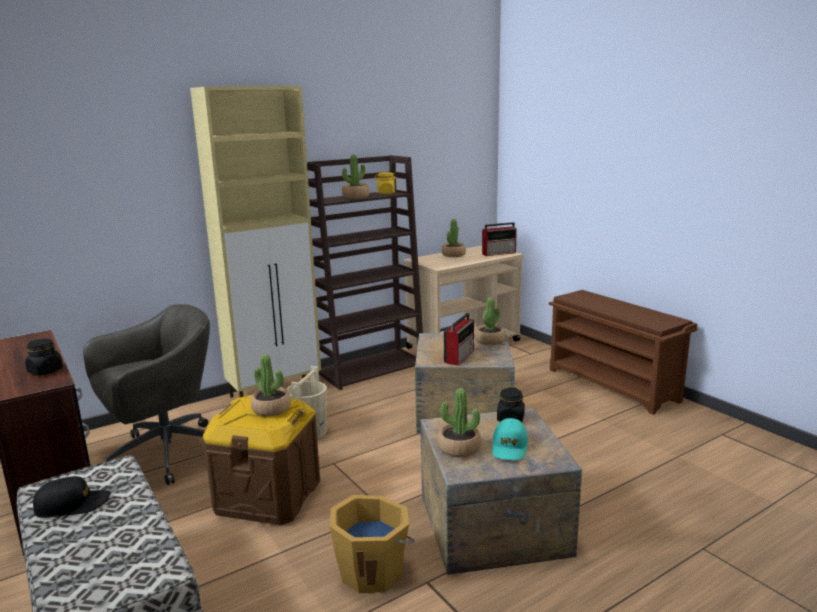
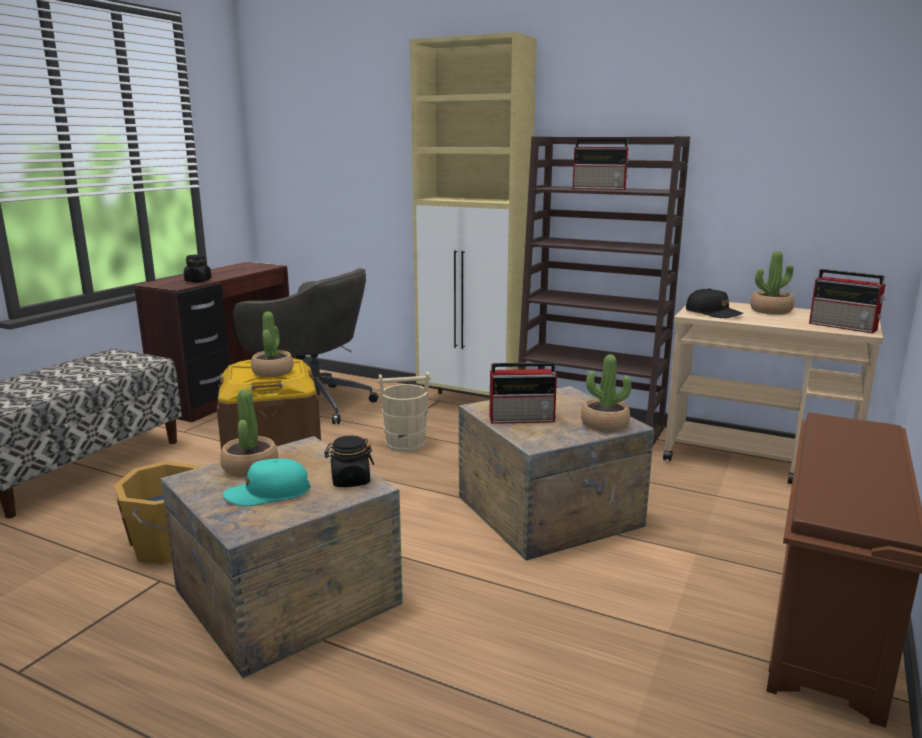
camera: 60 degrees right, 0 degrees up
(72, 505) = (90, 365): black cap -> black cap (713, 313)
(356, 197) = (600, 188): potted plant -> radio
(385, 193) = (651, 190): yellow jar -> none

